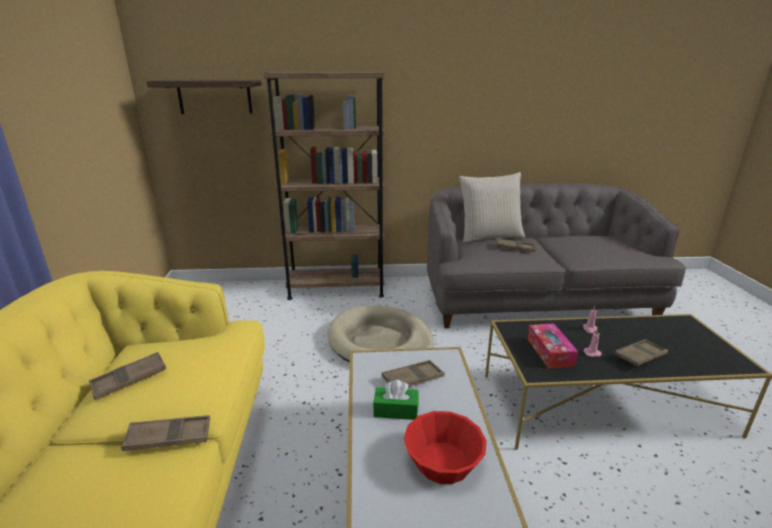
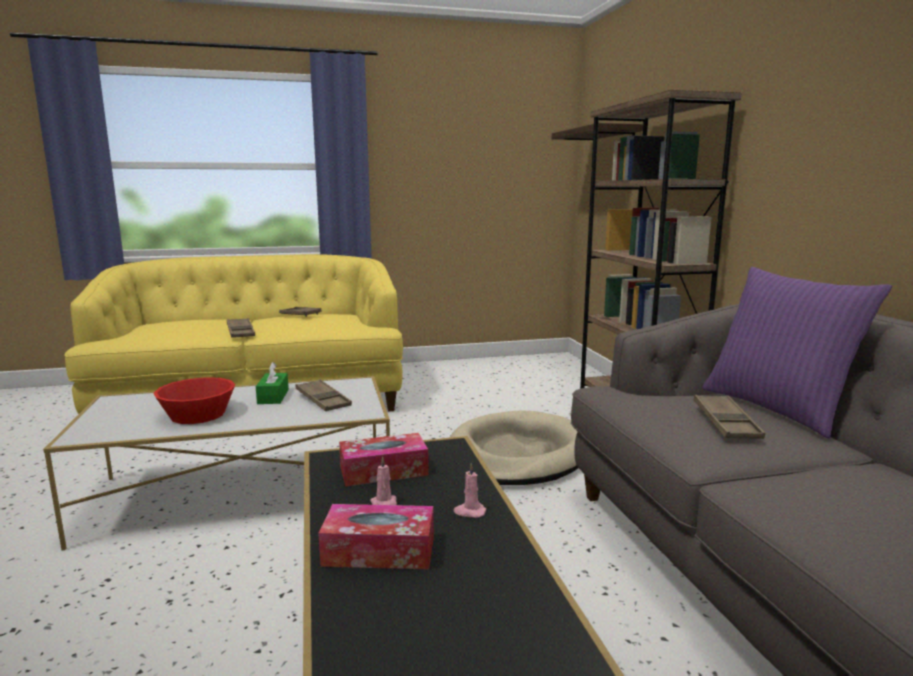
camera: 80 degrees right, 10 degrees down
(489, 236) = (777, 408): beige pillow -> purple pillow
(640, 356) = (379, 551): brown tray -> tissue box

